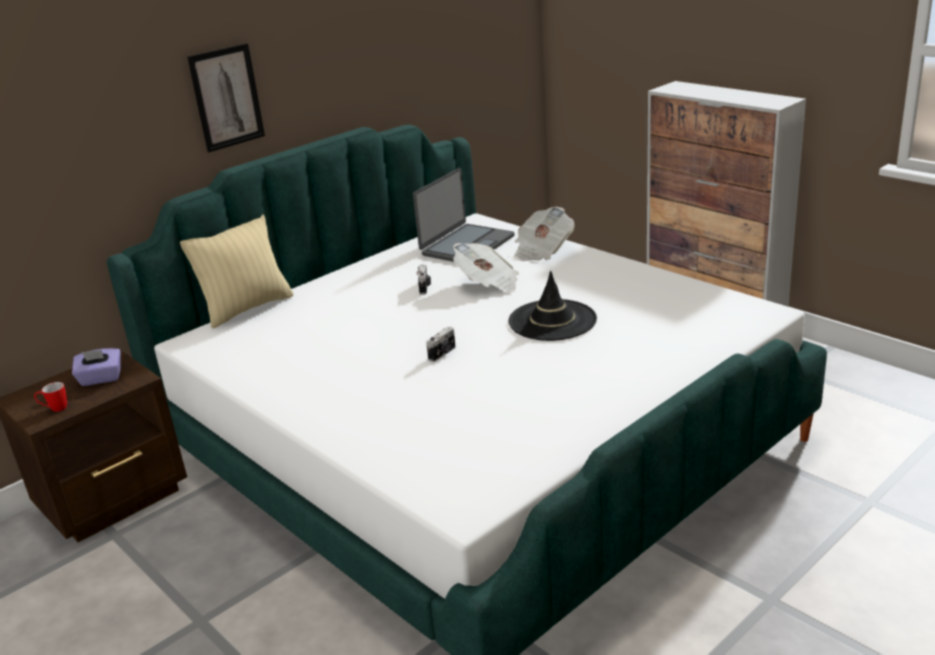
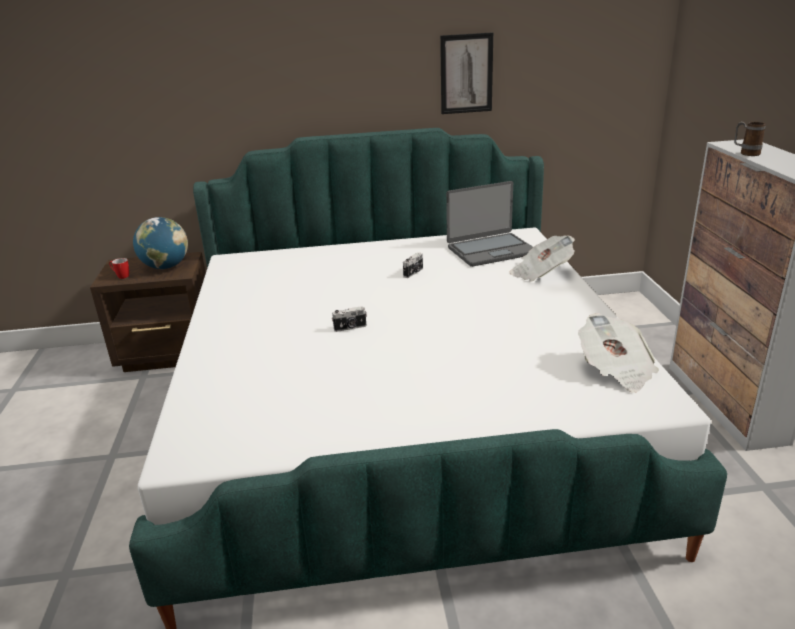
camera: 35 degrees right, 0 degrees up
(101, 379) = (166, 267): purple tissue box -> globe
(227, 97) = (314, 80): picture -> picture (466, 74)
(247, 308) = (290, 249): beige pillow -> none
(488, 283) = (461, 285): newspaper -> newspaper (616, 370)
(552, 320) = (463, 333): black hat -> none
(694, 94) = (745, 153): none -> mug

